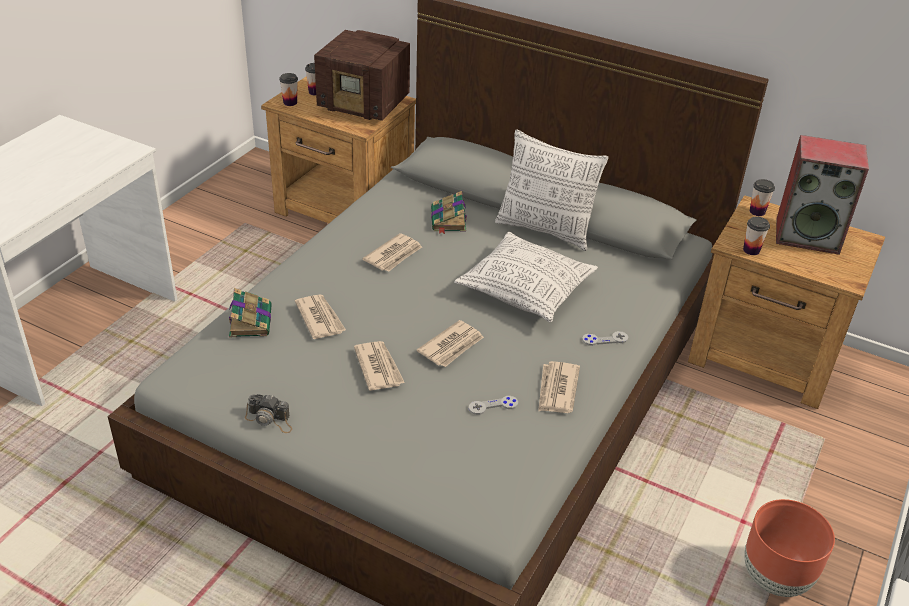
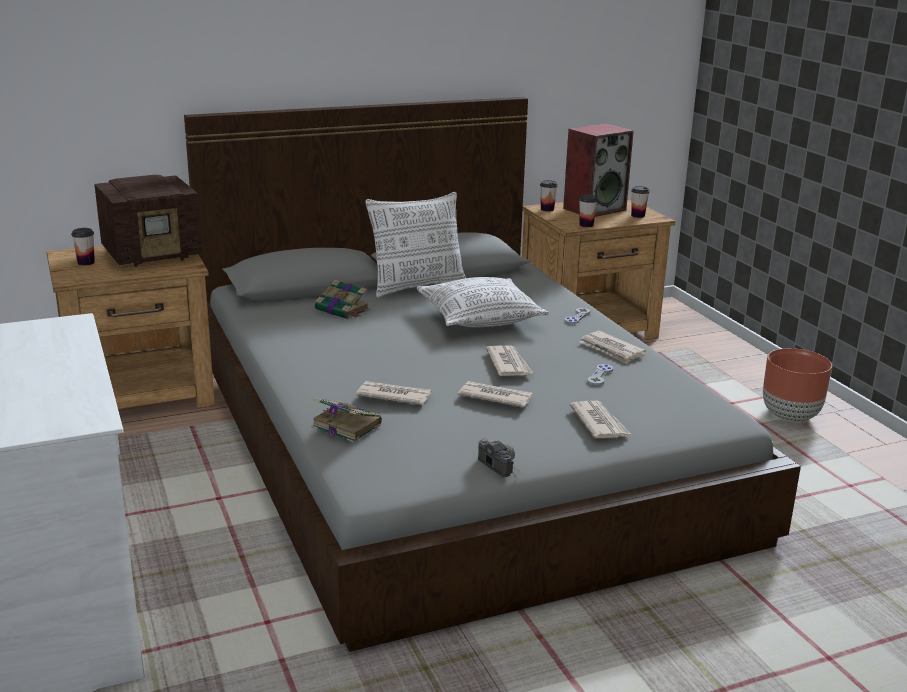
camera: 50 degrees left, 15 degrees down
(270, 419) = (497, 462): camera -> camera turned 90 degrees counterclockwise
(290, 102) = (79, 276): cup -> cup (638, 215)
(394, 255) = (353, 342): newspaper -> newspaper (599, 423)

